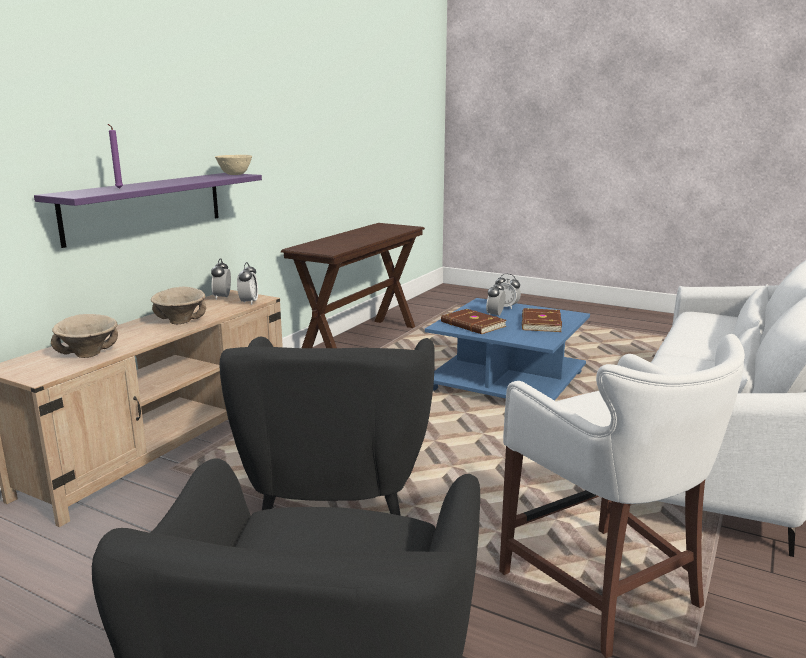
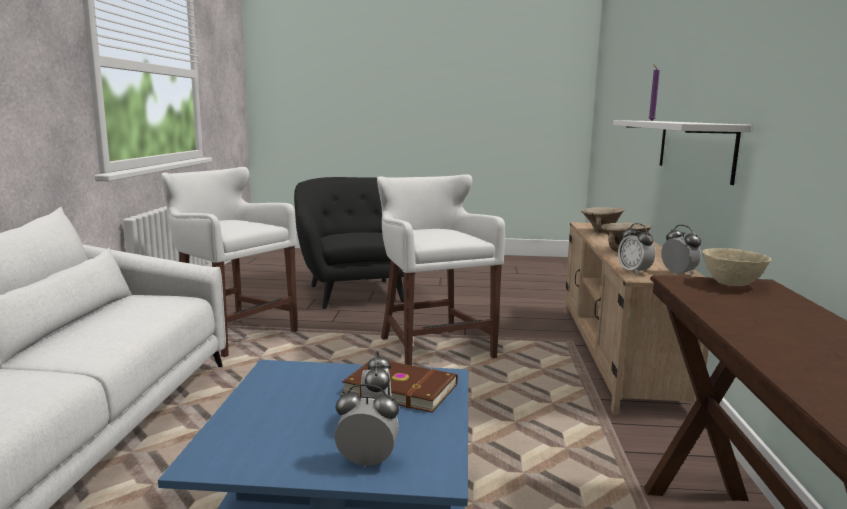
camera: 155 degrees right, 5 degrees down
(145, 206) = (694, 148): purple shelf -> white shelf
(234, 174) = (702, 123): beige bowl -> beige bowl (731, 284)
(337, 493) = (432, 347): black armchair -> white stool
(540, 323) = (282, 414): brown book -> none

